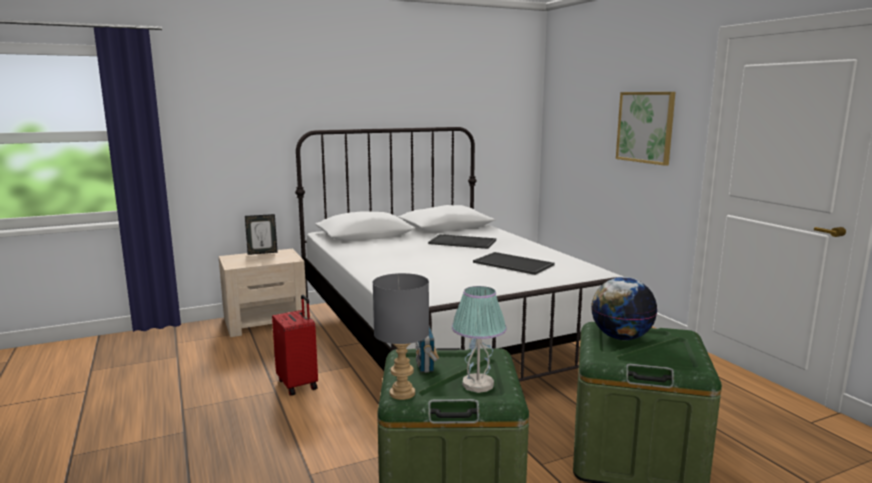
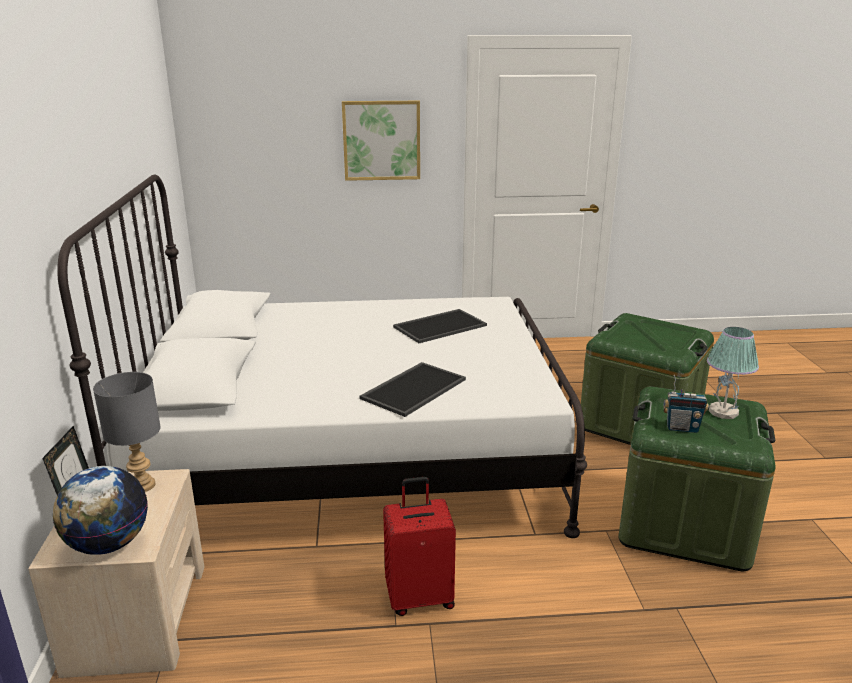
camera: 70 degrees left, 10 degrees up
(402, 394) = (749, 446): grey table lamp -> grey table lamp (143, 486)
(463, 242) = (320, 331): tray -> tray (413, 388)
(621, 337) = (630, 338): globe -> globe (108, 544)

